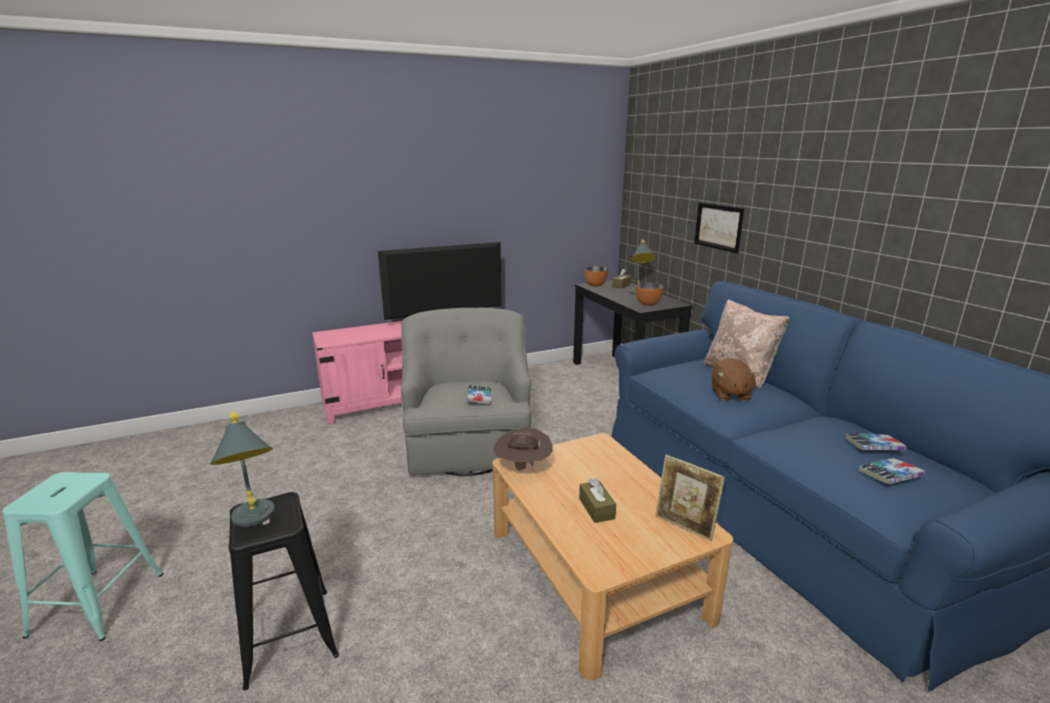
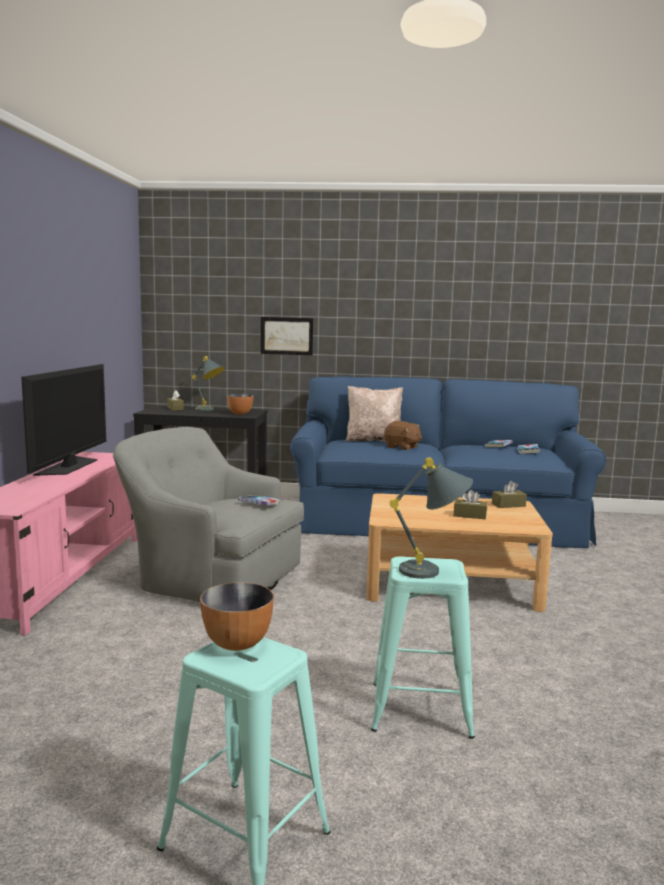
camera: 60 degrees left, 10 degrees down
(289, 636) = (420, 709): black stool -> turquoise stool
(522, 468) = (394, 520): brown hat -> none
(595, 285) = (153, 411): bowl -> bowl (237, 643)
(684, 527) = (508, 505): picture frame -> brown tissue box

